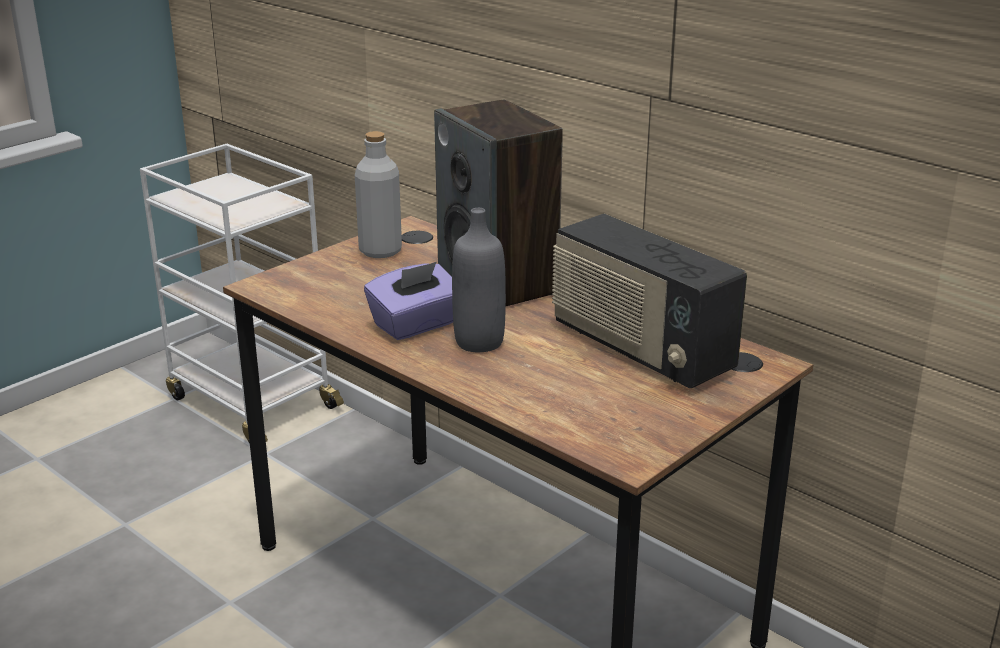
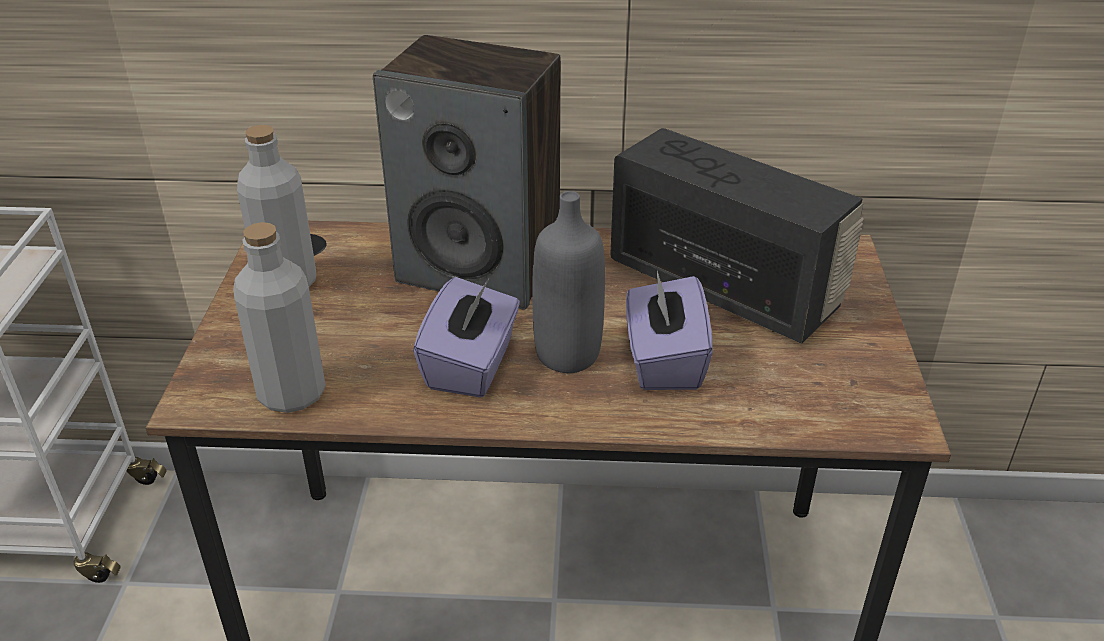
camera: 40 degrees left, 10 degrees up
(307, 299) = (291, 393): none -> grey bottle
(532, 368) = (663, 361): none -> purple tissue box
(639, 349) = (724, 287): radio -> radio turned 150 degrees counterclockwise

